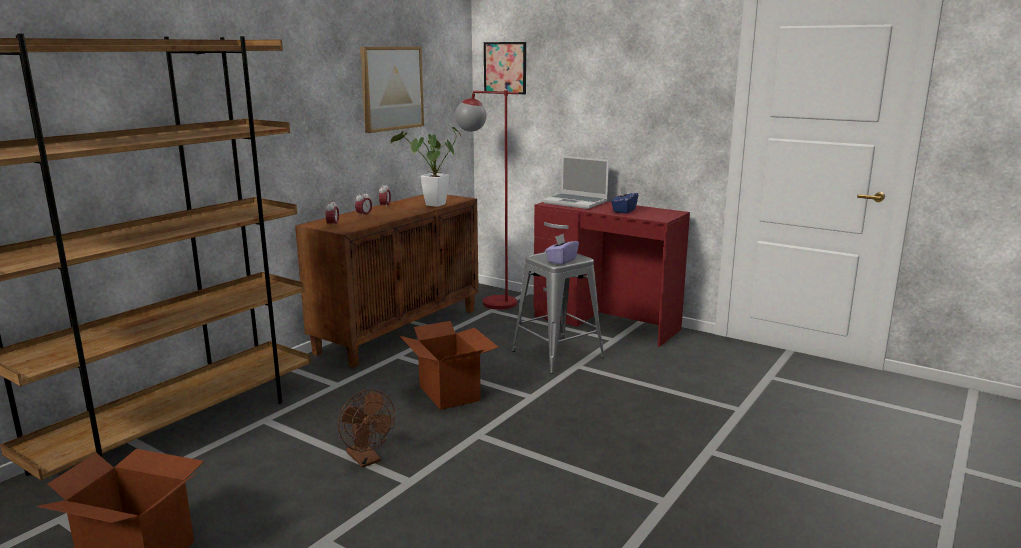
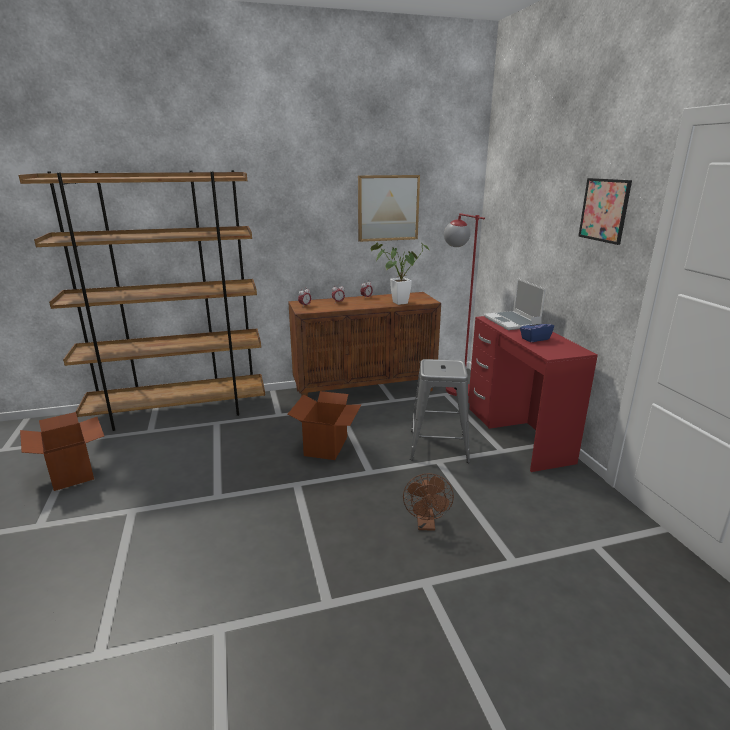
camera: 40 degrees right, 5 degrees up
(367, 460) = (220, 471): brown fan -> brown fan (426, 524)
(505, 68) = (500, 194): picture -> picture (604, 210)
(561, 260) = (438, 370): purple tissue box -> none

